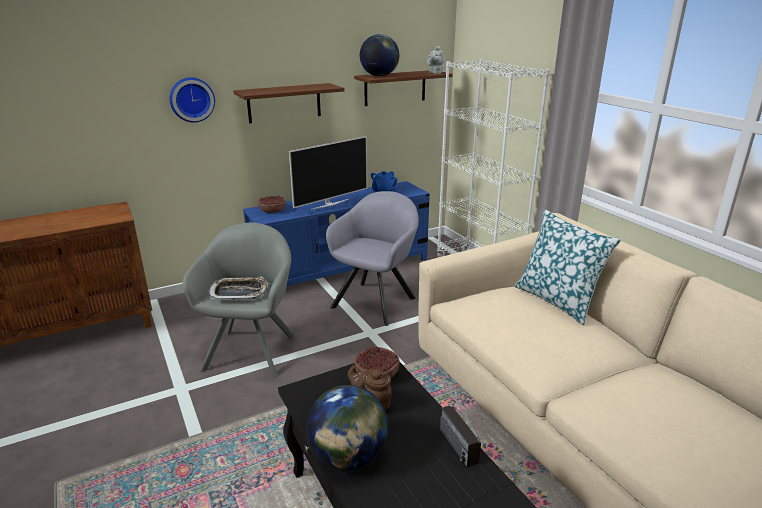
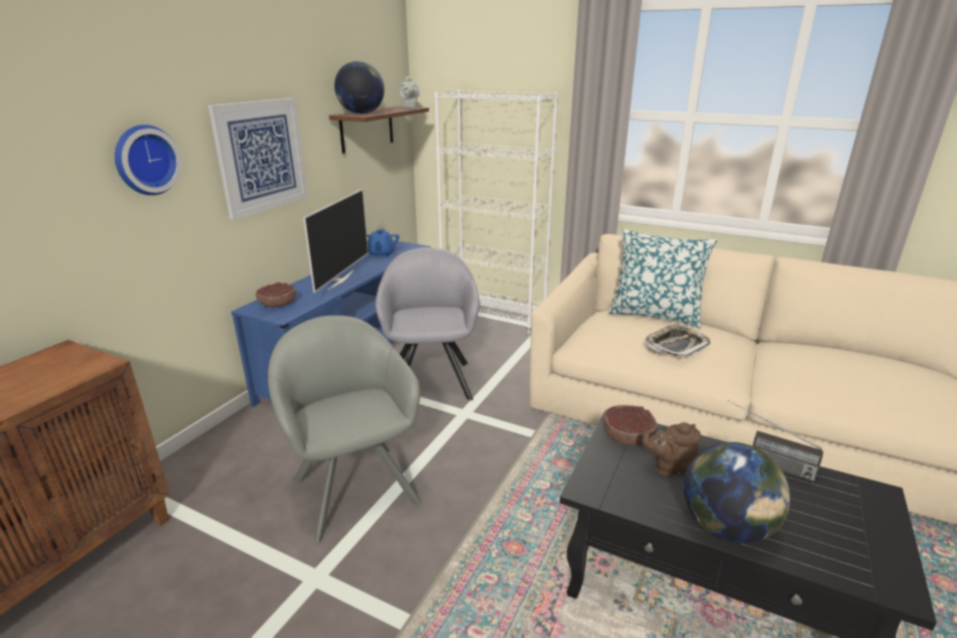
camera: 35 degrees left, 0 degrees up
(239, 292) = (347, 413): tray -> tray (676, 345)
(284, 103) = (261, 156): brown shelf -> picture

